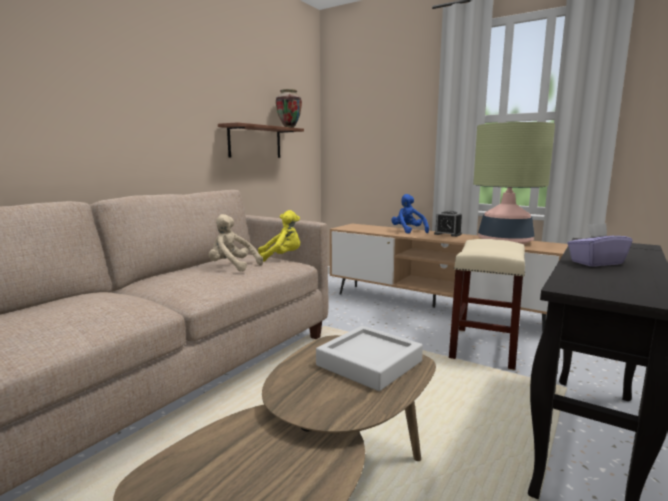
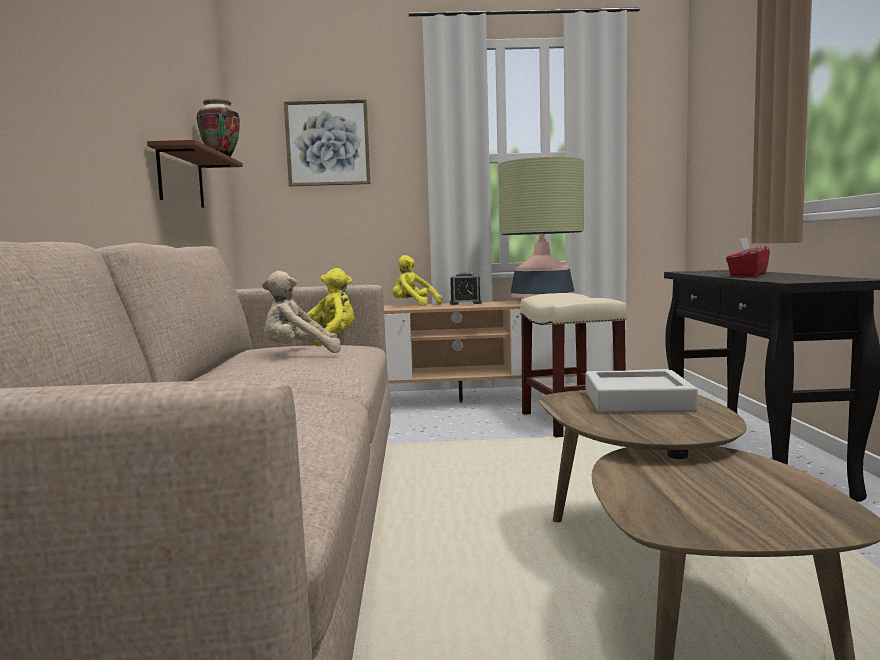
camera: 35 degrees left, 5 degrees down
(376, 110) = (327, 143): none -> picture
(408, 231) = (413, 305): blue plush toy -> yellow plush toy
(596, 263) = (747, 275): purple tissue box -> red tissue box

